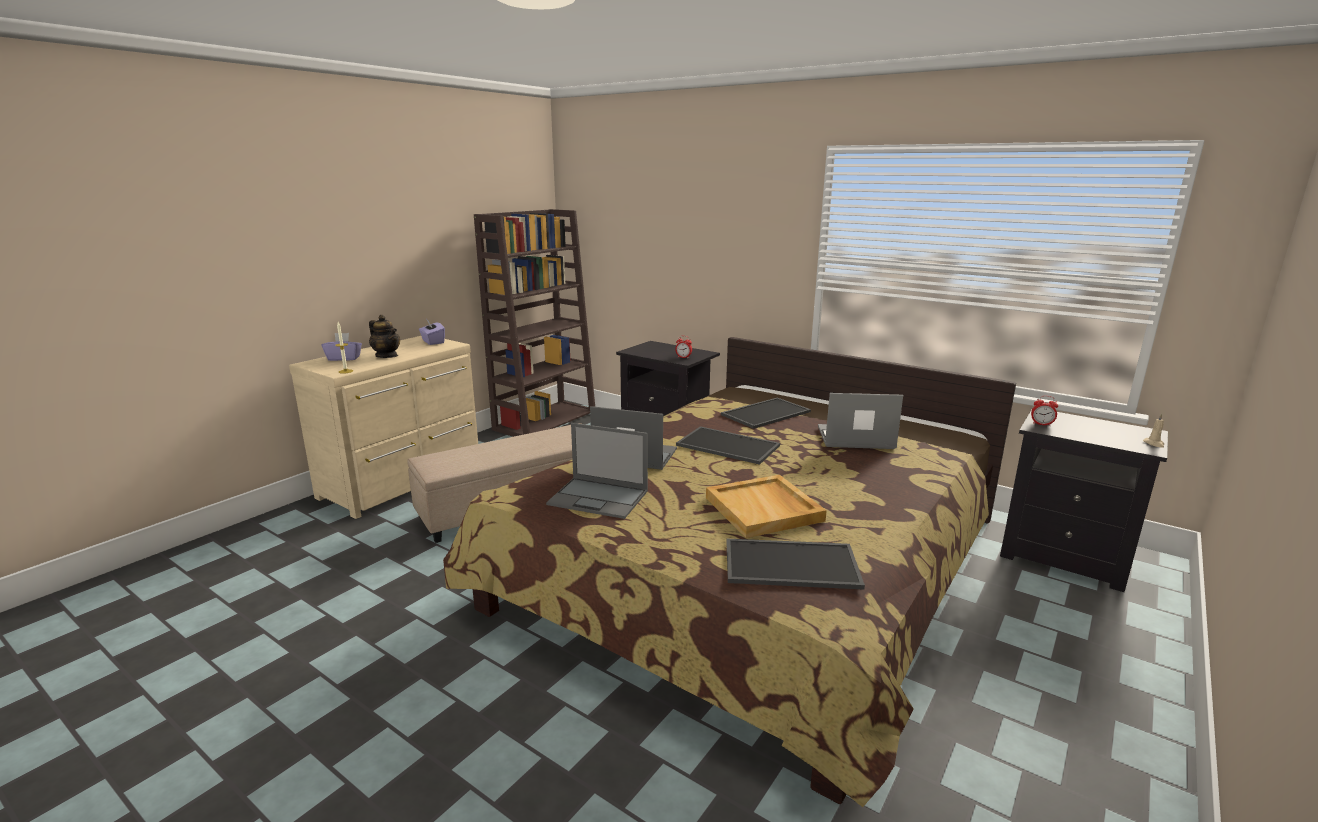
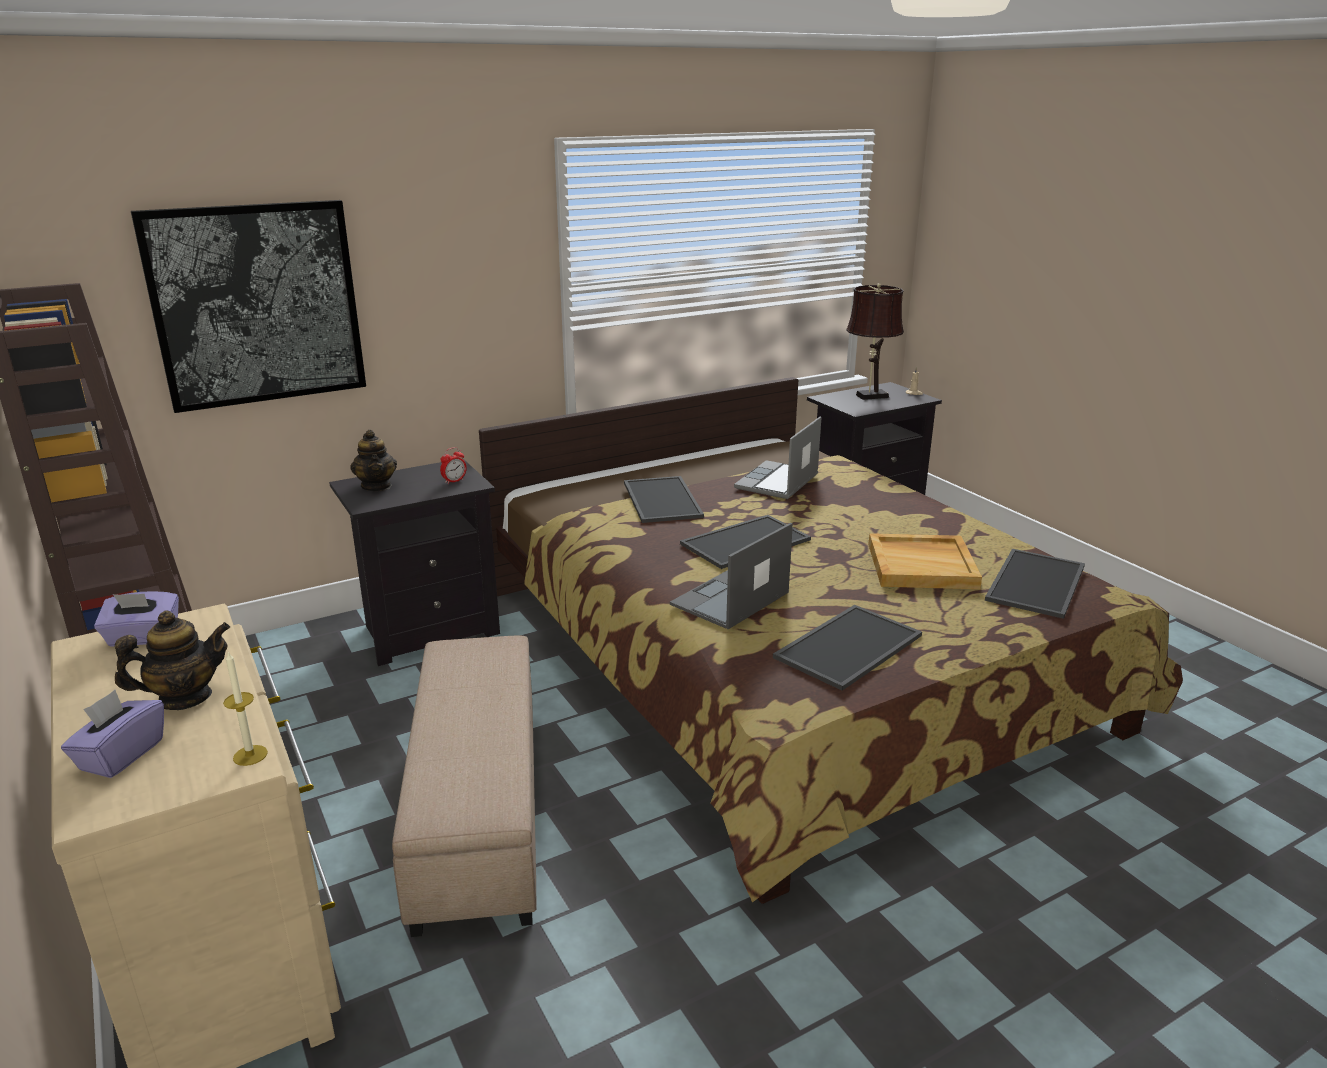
camera: 65 degrees left, 5 degrees up
(599, 498) = (847, 645): laptop -> tray
(647, 235) = (257, 304): none -> picture
(656, 347) = (377, 486): none -> teapot
(1041, 424) = (850, 407): alarm clock -> none
(1093, 427) = (869, 396): none -> brown table lamp

